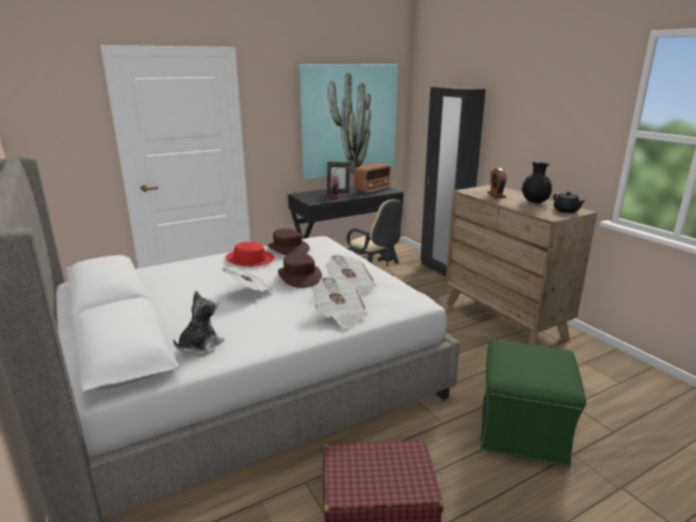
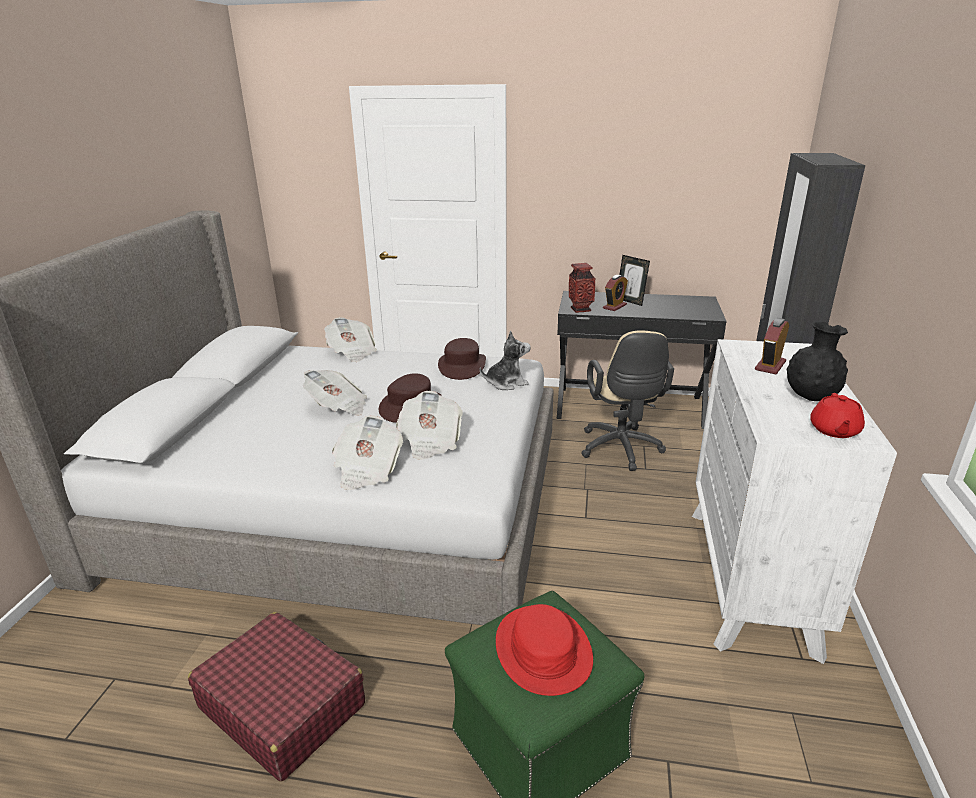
camera: 40 degrees right, 5 degrees up
(190, 261) = (352, 352): none -> newspaper
(200, 346) = (210, 449): plush toy -> plush toy (506, 383)
(249, 259) = (405, 367): red hat -> red hat (542, 650)
(318, 201) = (580, 309): none -> vase
(348, 120) = (675, 195): picture -> none
(373, 190) = (686, 308): radio -> none
(504, 320) = (750, 577): brown dresser -> white dresser
(566, 211) = (834, 430): black teapot -> red teapot

